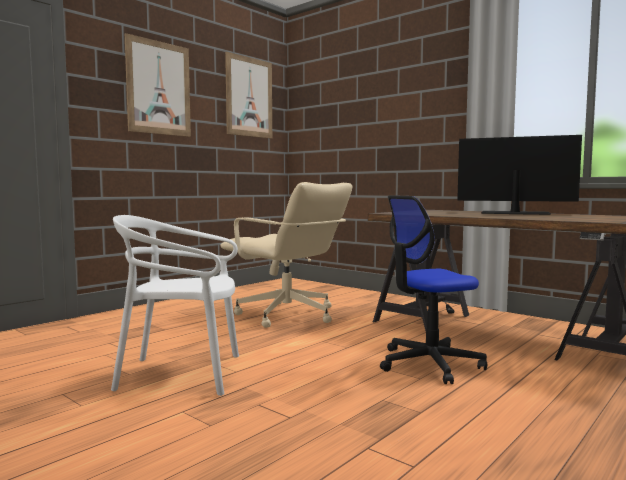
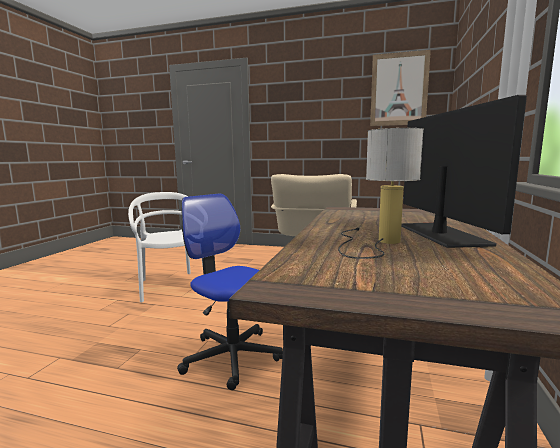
camera: 65 degrees right, 5 degrees up
(158, 88) = (308, 100): picture -> none
(533, 216) = (376, 242): none -> table lamp

